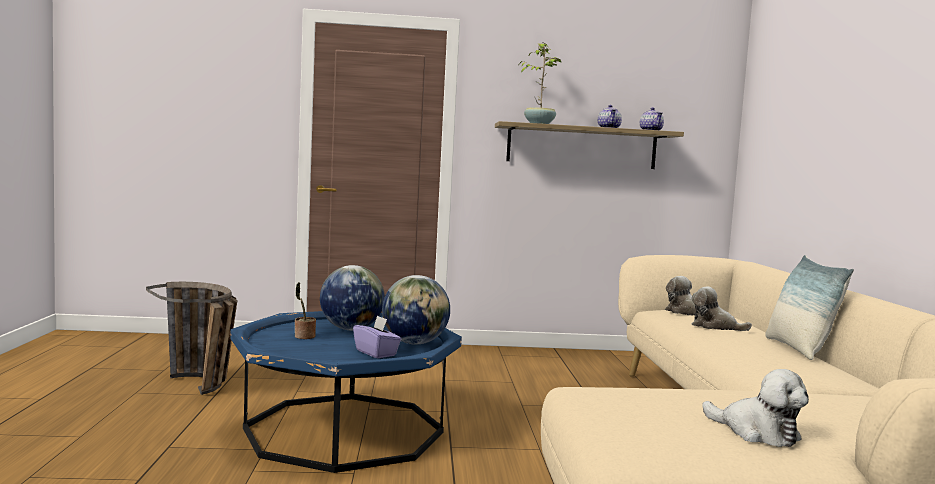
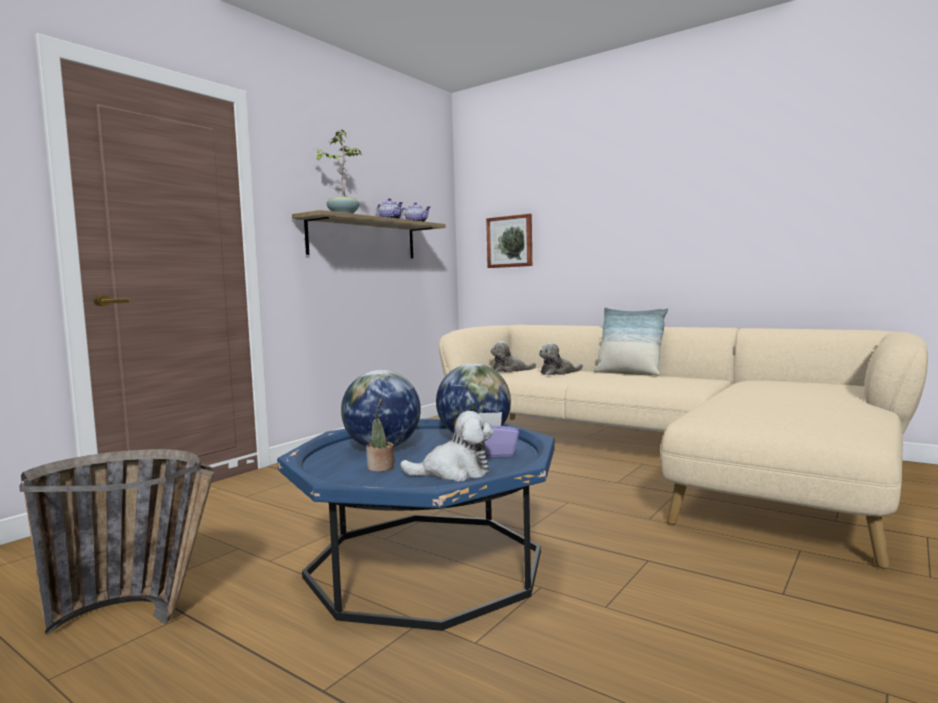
camera: 50 degrees left, 0 degrees up
(757, 432) = (831, 405): plush toy -> plush toy (454, 472)
(774, 155) = (510, 241): none -> picture

